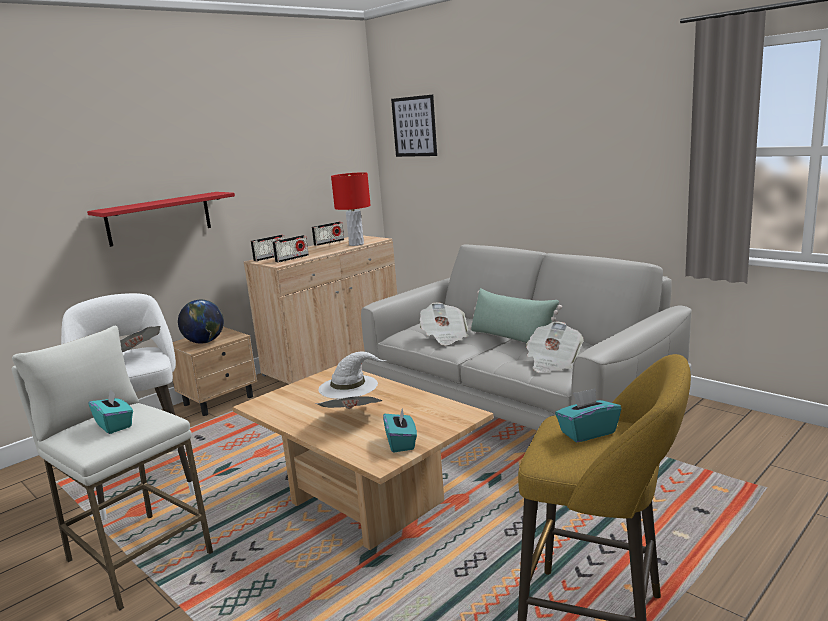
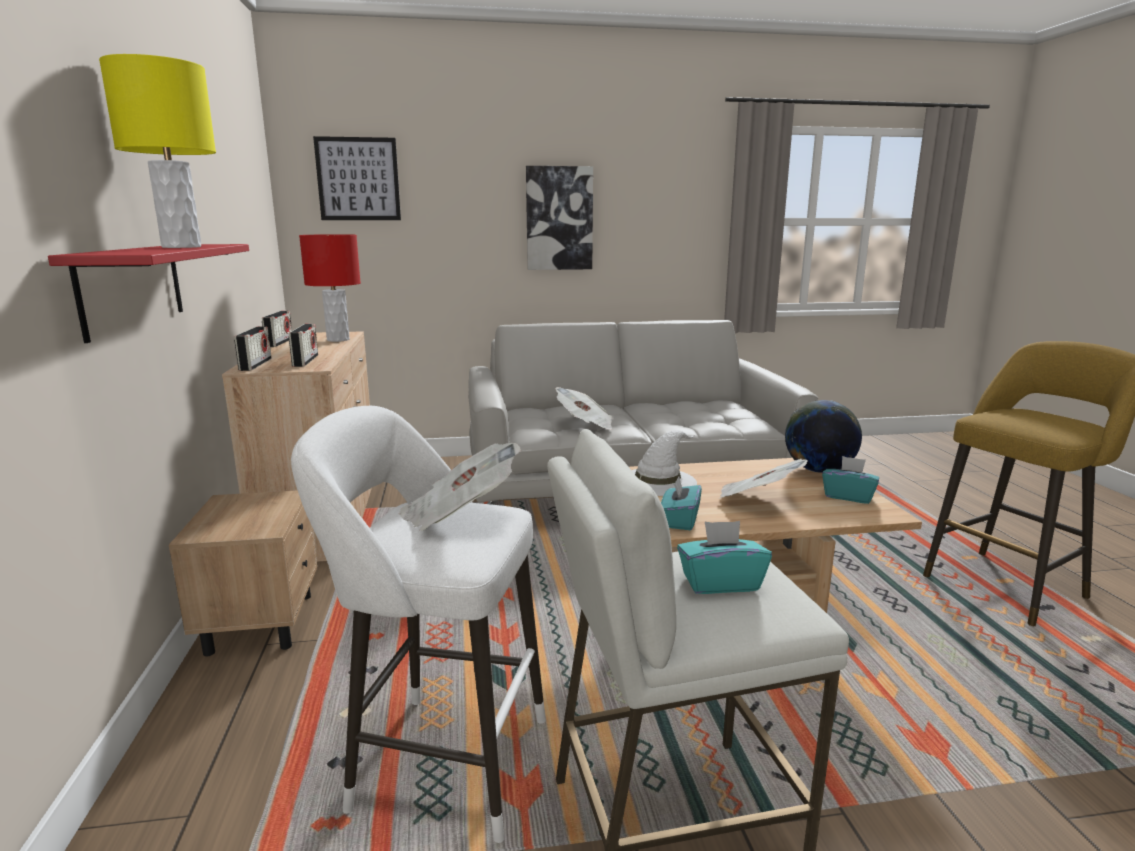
camera: 55 degrees left, 0 degrees up
(173, 199) = (181, 247): none -> yellow table lamp
(204, 342) = (253, 518): globe -> globe (818, 470)
(512, 338) = (641, 412): green pillow -> none
(540, 152) = (559, 218): none -> picture
(552, 362) = (728, 418): newspaper -> none
(587, 432) = (1023, 416): turquoise tissue box -> turquoise tissue box (680, 520)

